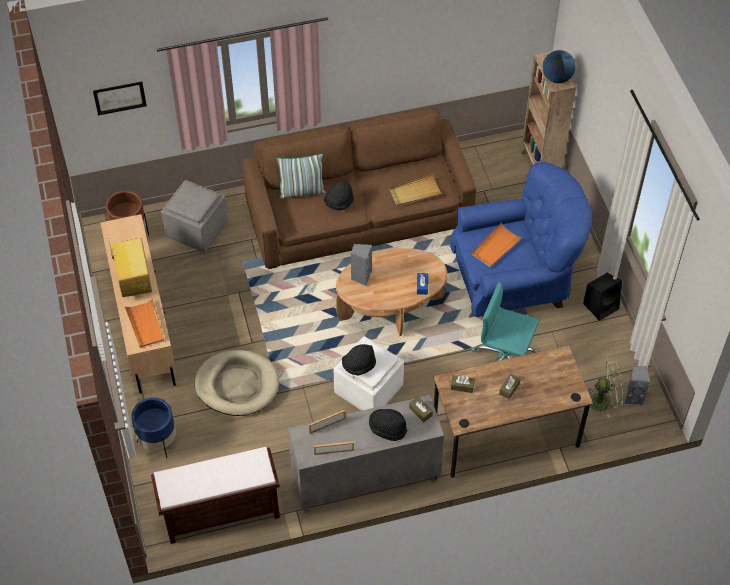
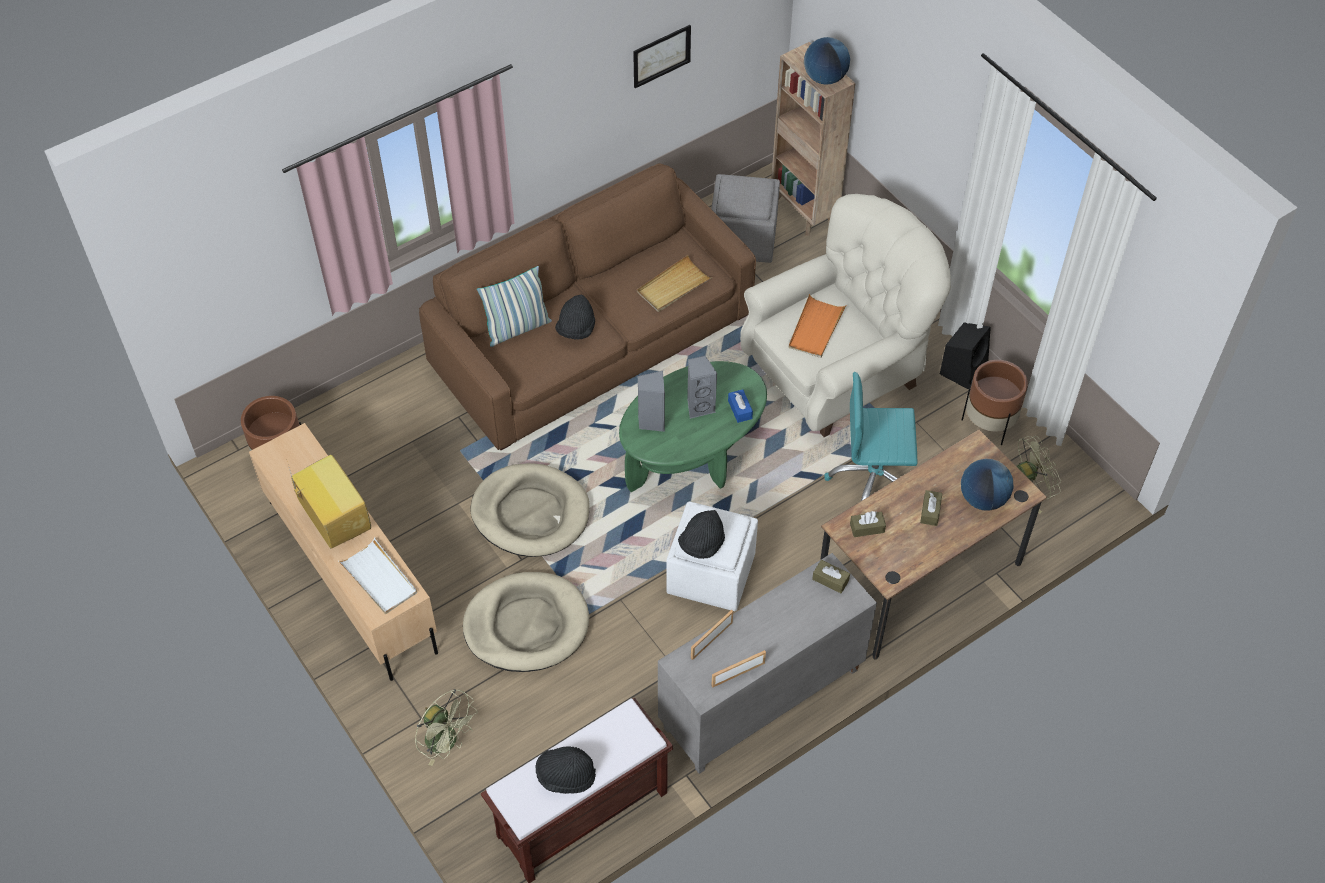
camera: 20 degrees left, 0 degrees up
(119, 98) = (233, 259): picture -> picture (661, 56)
(145, 325) = (379, 578): orange tray -> white tray
(158, 442) = (447, 742): blue planter -> green fan
(196, 230) = (374, 426): grey ottoman -> grey ottoman (742, 239)
(270, 315) = (531, 513): none -> beige dog bed
(387, 428) = (796, 618): black hat -> black hat (565, 776)
(391, 309) = (692, 456): brown coffee table -> green coffee table
(514, 281) = (838, 370): blue armchair -> beige armchair
(548, 391) = (983, 499): none -> globe
(601, 347) = (989, 424): none -> brown planter
(633, 398) = (1059, 477): grey speaker -> grey speaker (699, 406)

